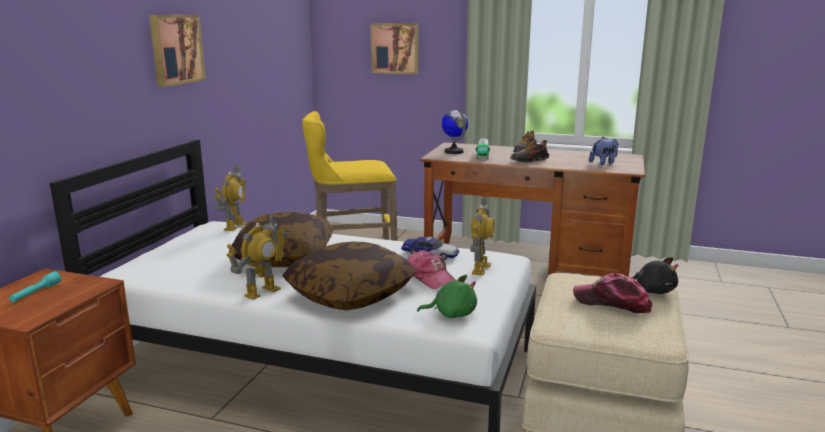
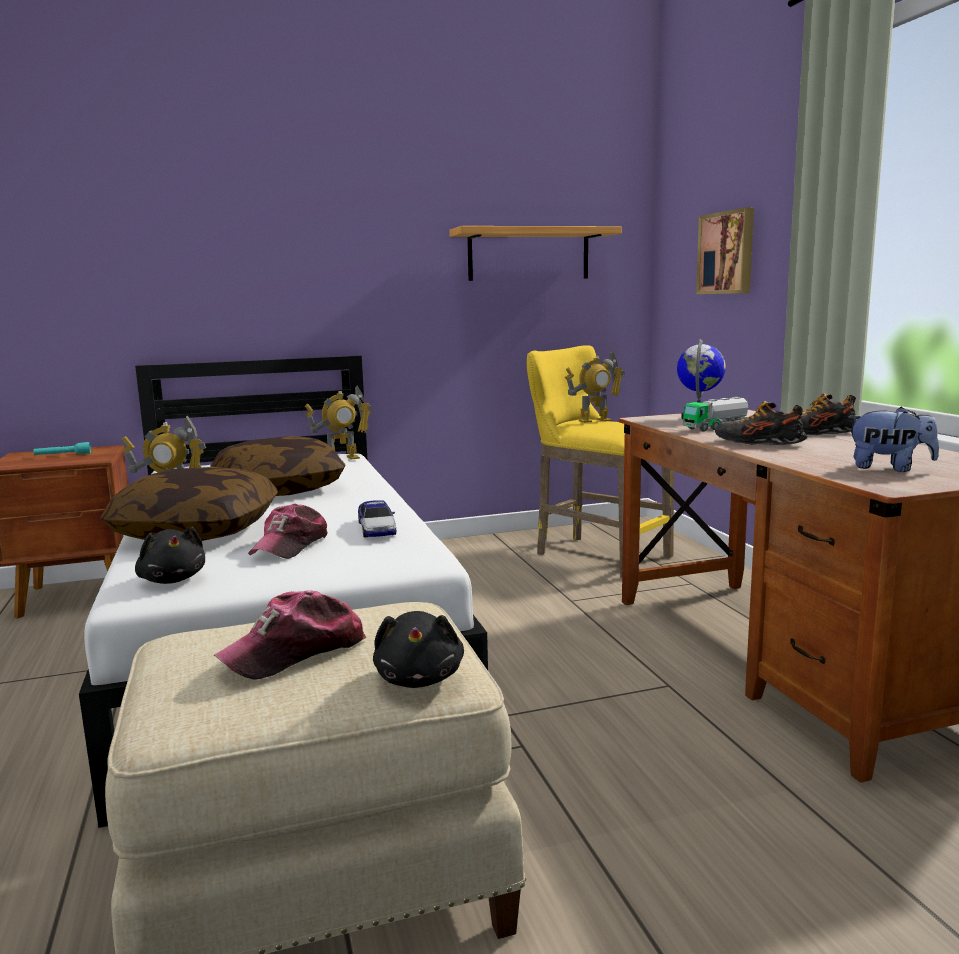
camera: 55 degrees right, 5 degrees down
(175, 49) = (345, 249): picture -> none
(264, 46) = (529, 254): none -> shelf
(452, 314) = (173, 579): green plush toy -> black plush toy
(480, 268) = (355, 558): toy robot -> toy robot (595, 420)
(612, 302) = (295, 652): cap -> cap turned 120 degrees counterclockwise

